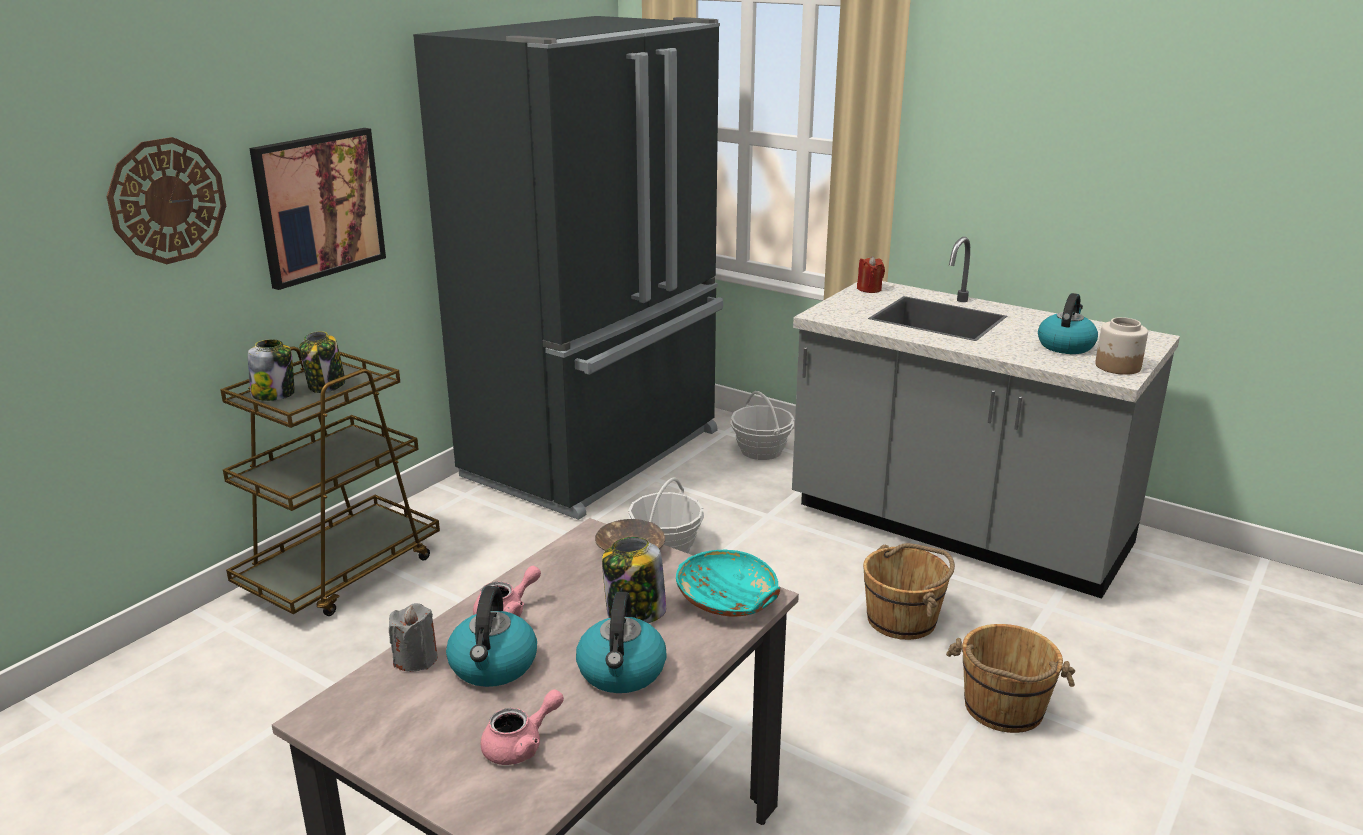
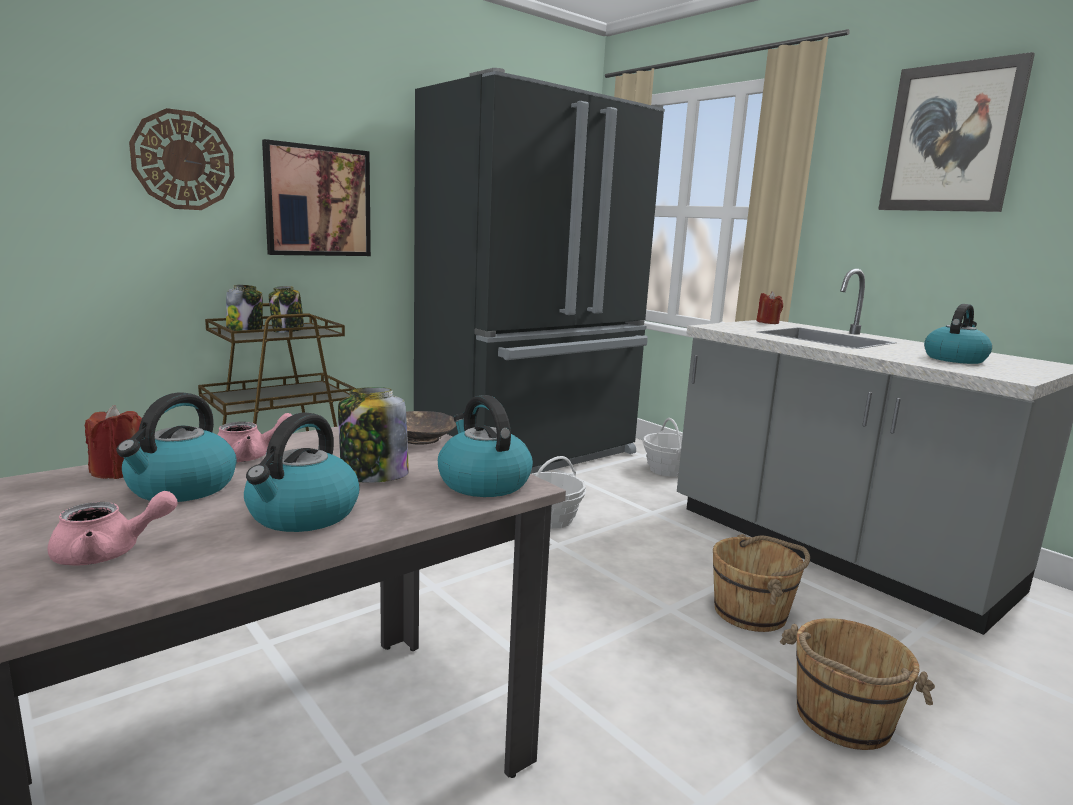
camera: 15 degrees right, 10 degrees down
(416, 659) = (118, 471): grey candle -> red candle
(728, 600) = (482, 482): turquoise bowl -> kettle
(1046, 90) = (951, 138): none -> picture
(1118, 367) = (1013, 373): jar -> none

